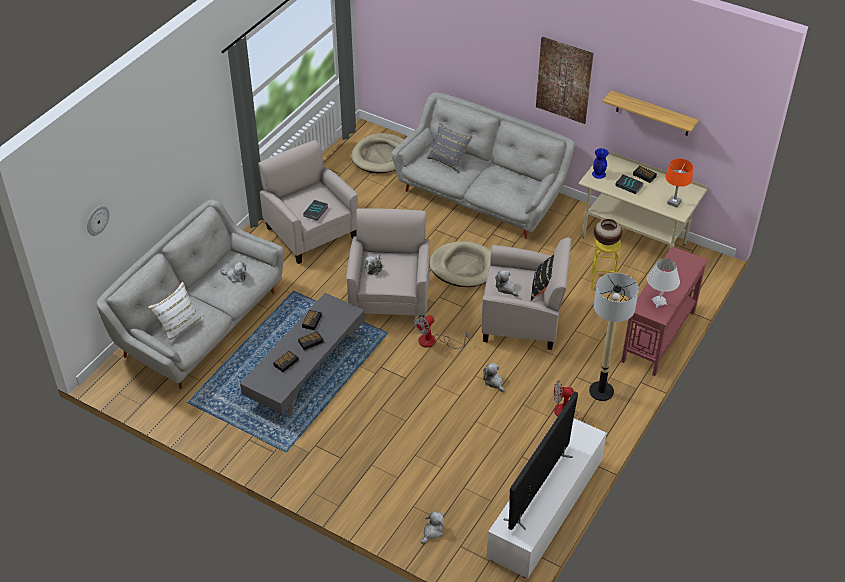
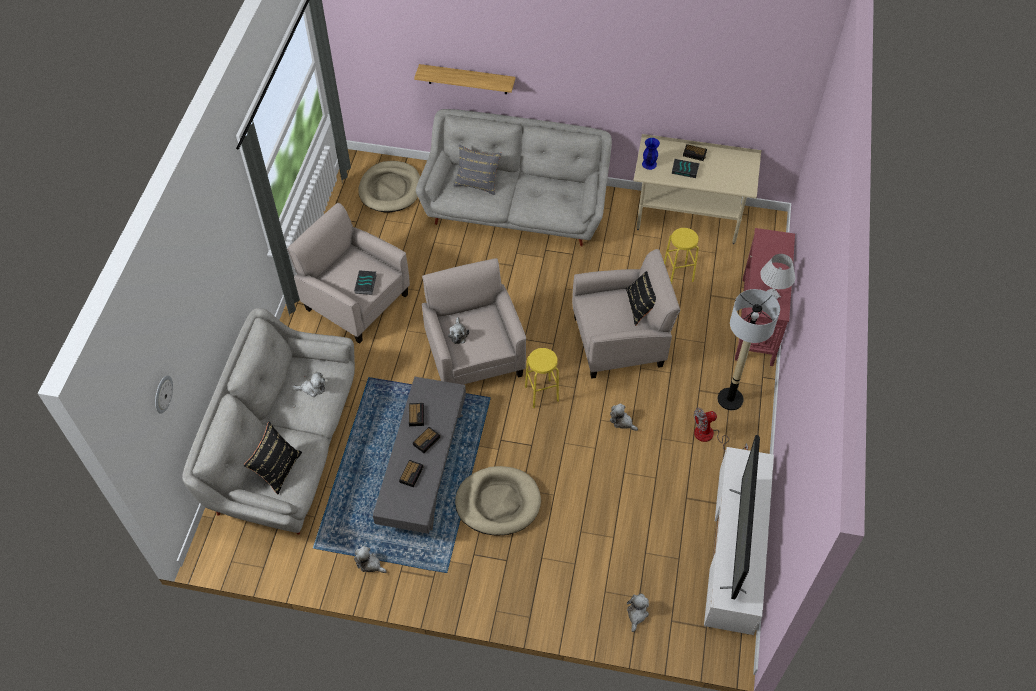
camera: 20 degrees left, 10 degrees up
(179, 326) = (277, 469): white pillow -> black pillow
(433, 342) = (541, 393): fan -> yellow stool
(464, 267) = (534, 297): beige dog bed -> beige dog bed (498, 502)
(506, 288) = (605, 319): plush toy -> plush toy (369, 564)
(564, 80) = (593, 72): picture -> none
(606, 241) = (682, 237): vase -> none
(653, 114) = (698, 90): shelf -> shelf (467, 79)
(674, 202) = (737, 177): orange table lamp -> none

